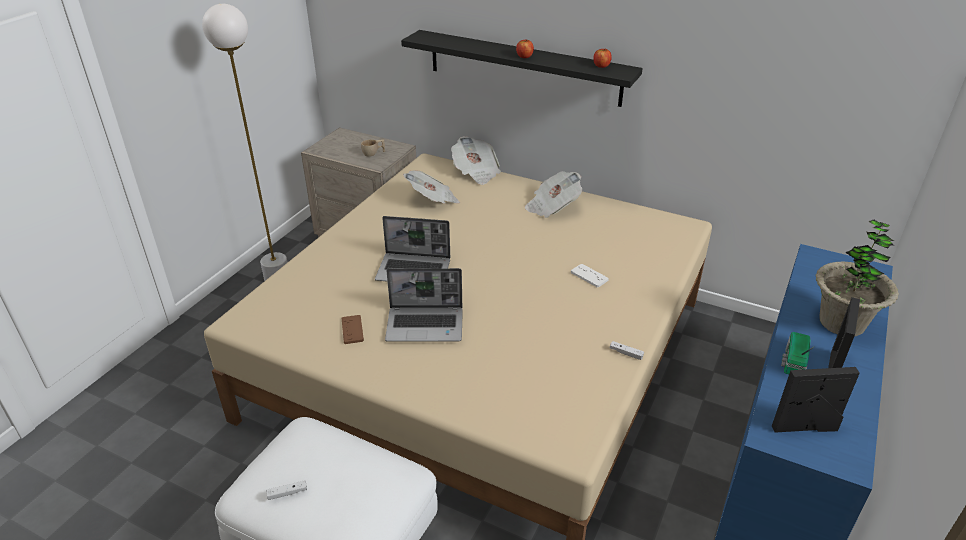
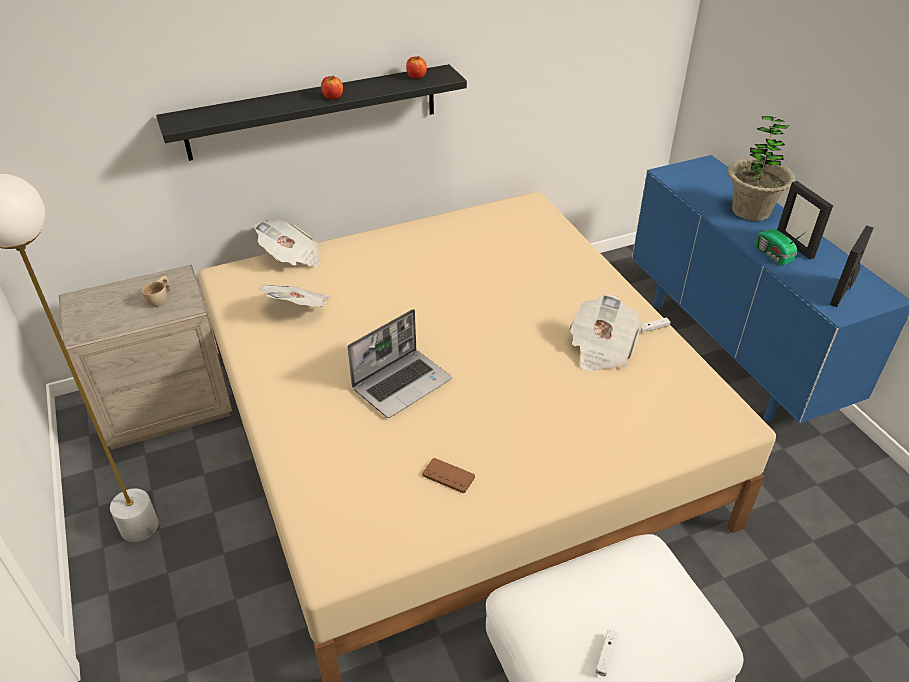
camera: 50 degrees left, 5 degrees up
(426, 325) = (496, 420): laptop -> none
(552, 207) = (413, 249): newspaper -> newspaper (601, 349)
(589, 276) = (537, 288): white game controller -> none

